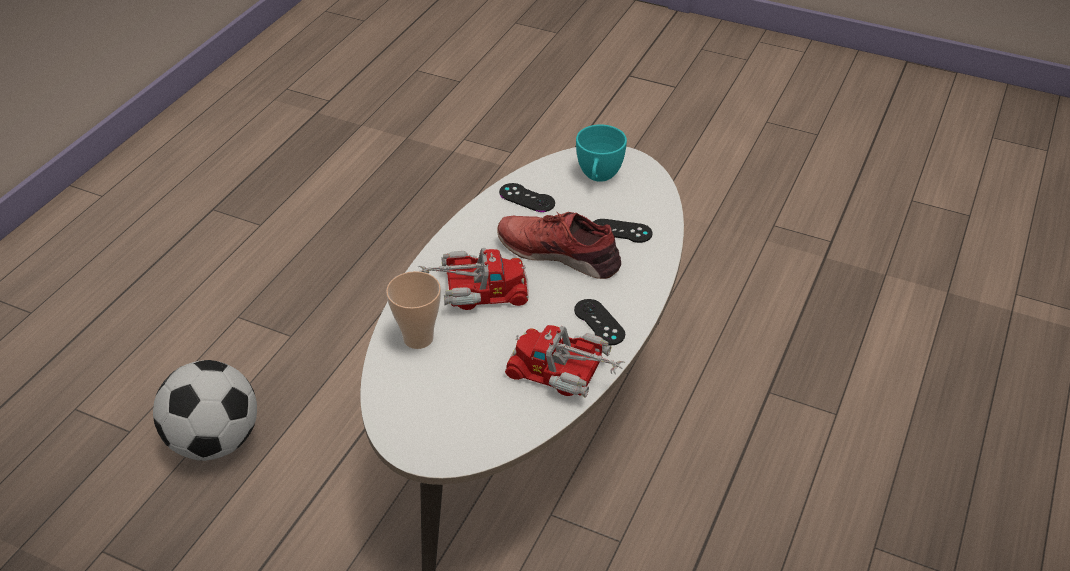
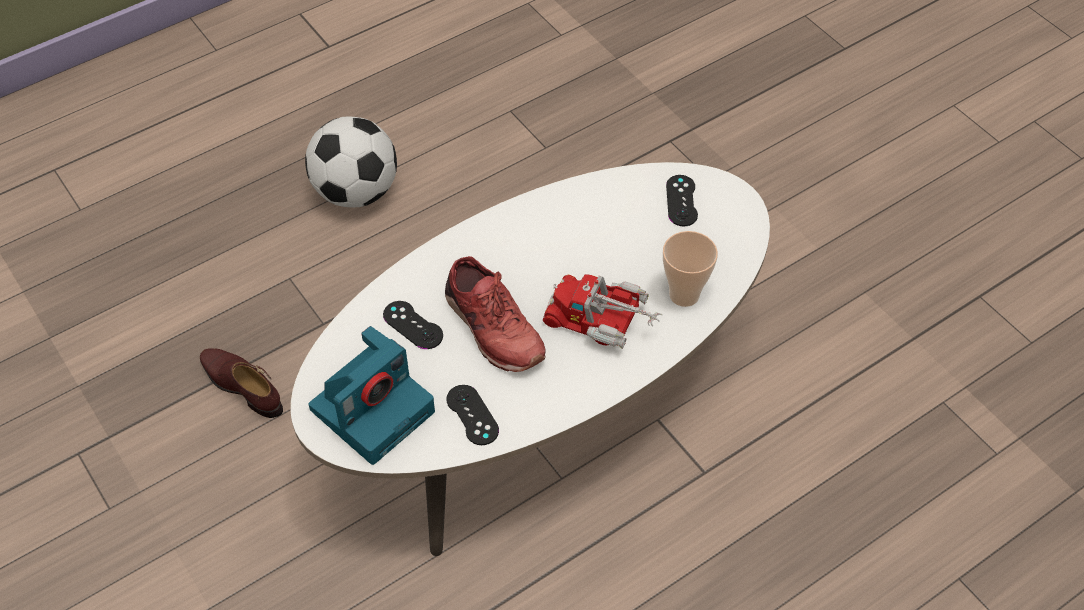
camera: 150 degrees left, 10 degrees up
(215, 441) = (870, 521): football -> football (356, 192)
(567, 374) = (577, 206): toy truck -> none
(598, 177) = (373, 408): turquoise cup -> camera
(599, 322) = (514, 239): black game controller -> black game controller (681, 201)
(776, 322) = (242, 386): none -> brown shoe

